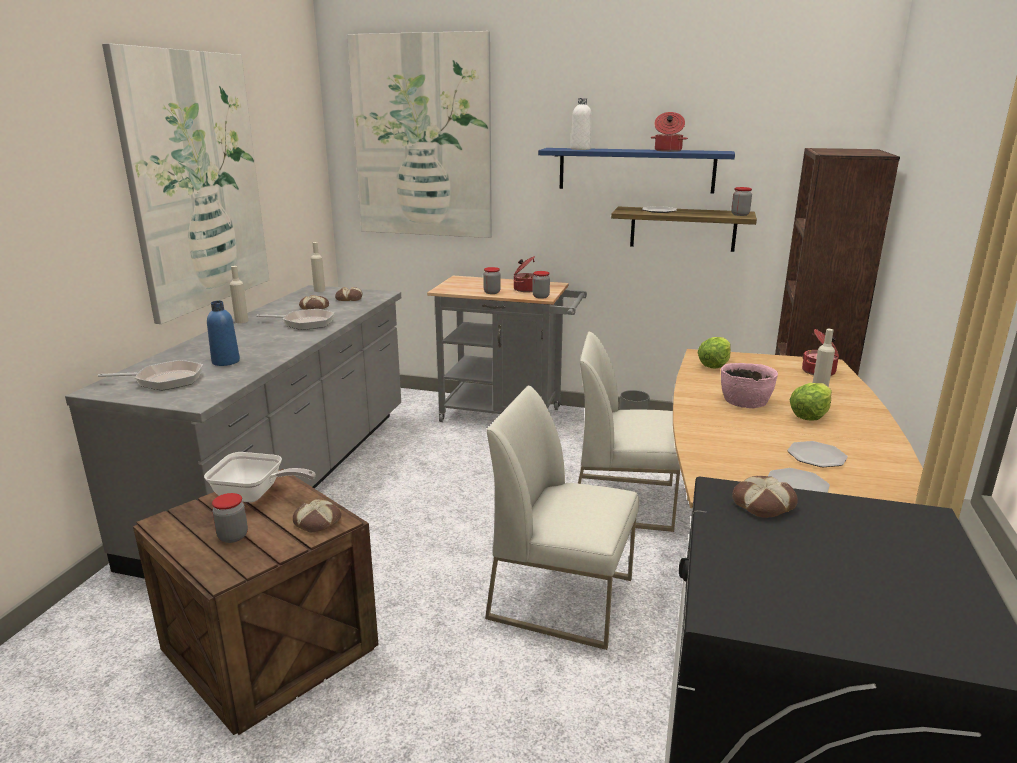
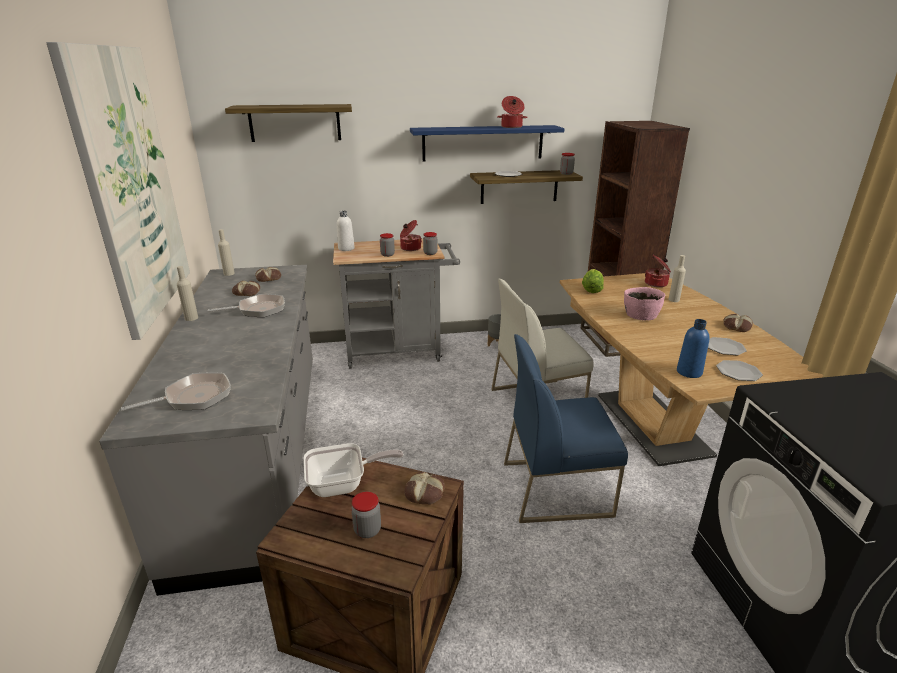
camera: 25 degrees left, 5 degrees up
(226, 362) = (231, 364): blue bottle -> blue bottle (689, 372)
(422, 138) = (295, 123): picture -> shelf
(563, 597) = (557, 488): white chair -> blue chair
(580, 149) = (443, 128): white bottle -> white bottle (346, 248)
(762, 503) = (797, 396): bread -> bread (736, 326)
(809, 415) = (687, 318): lettuce -> none

